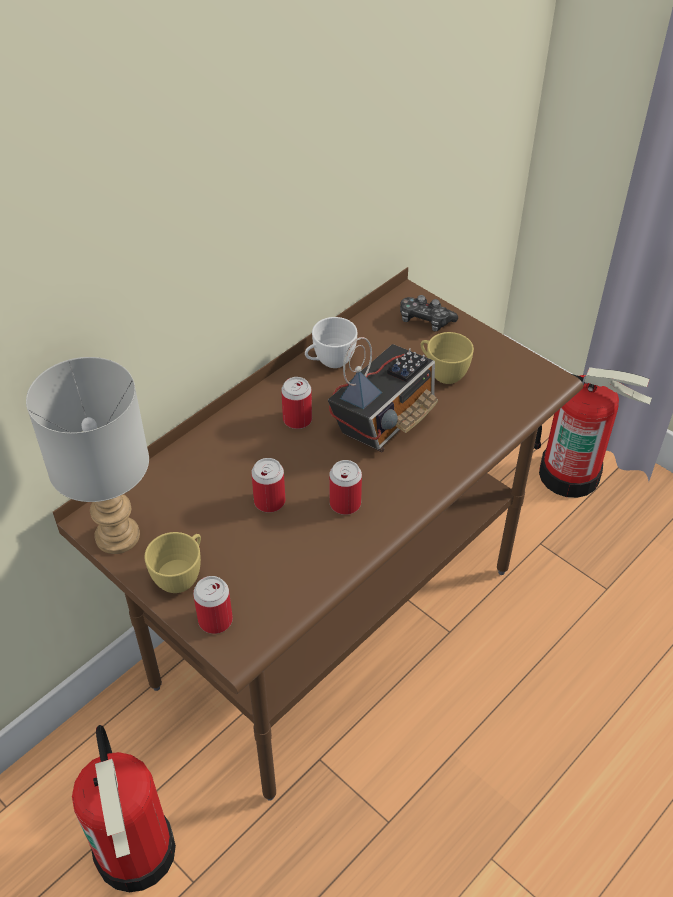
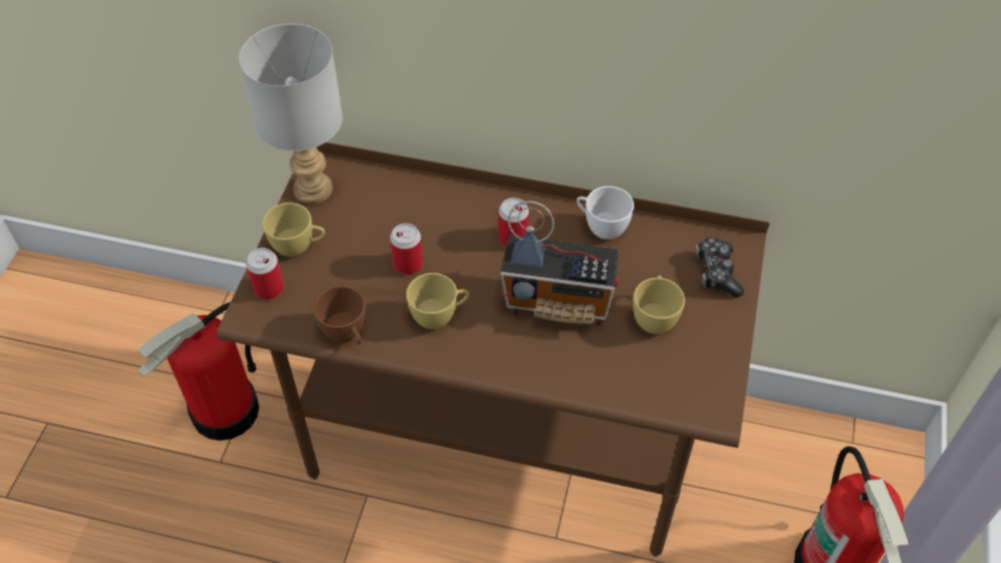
camera: 60 degrees right, 5 degrees up
(318, 579) = (347, 335): none -> brown cup
(345, 503) = (440, 316): can -> yellow cup

